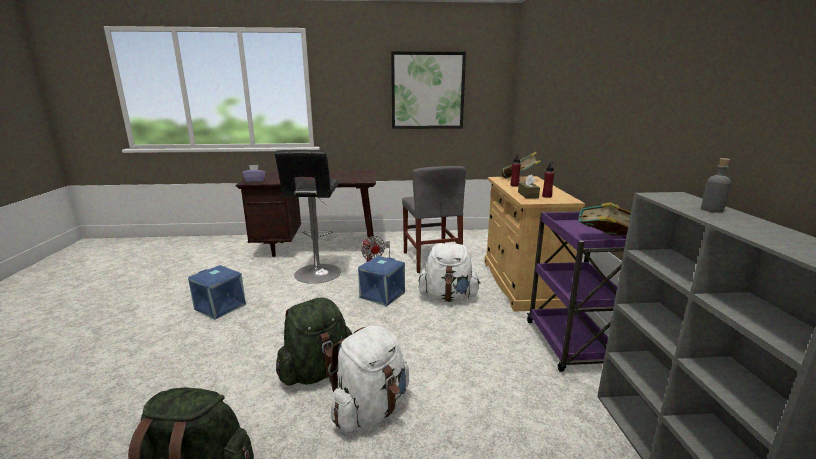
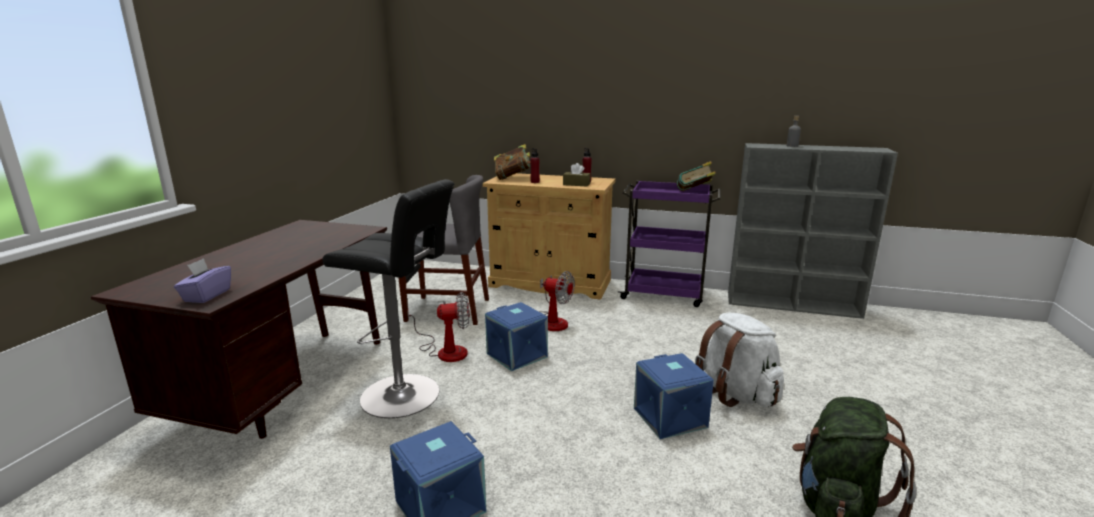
camera: 70 degrees left, 0 degrees up
(318, 371) = (668, 417): green backpack -> blue storage box
(427, 91) = (318, 82): picture -> none
(448, 297) = (552, 321): white backpack -> fan

